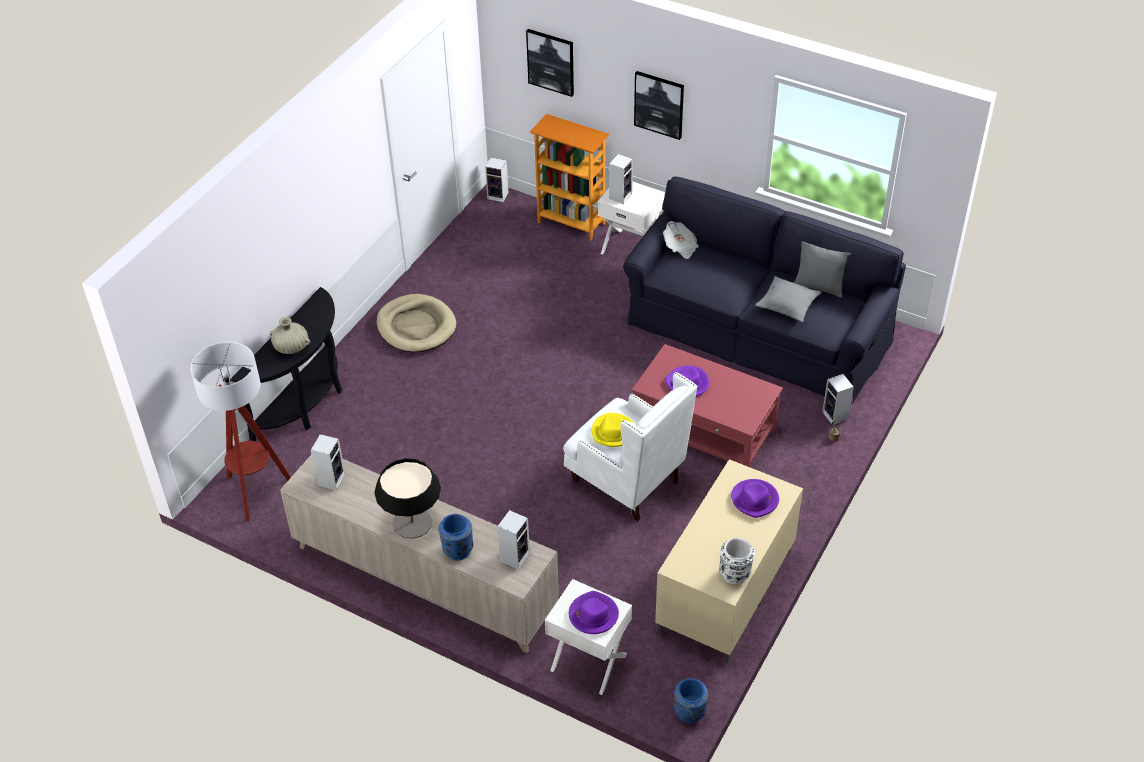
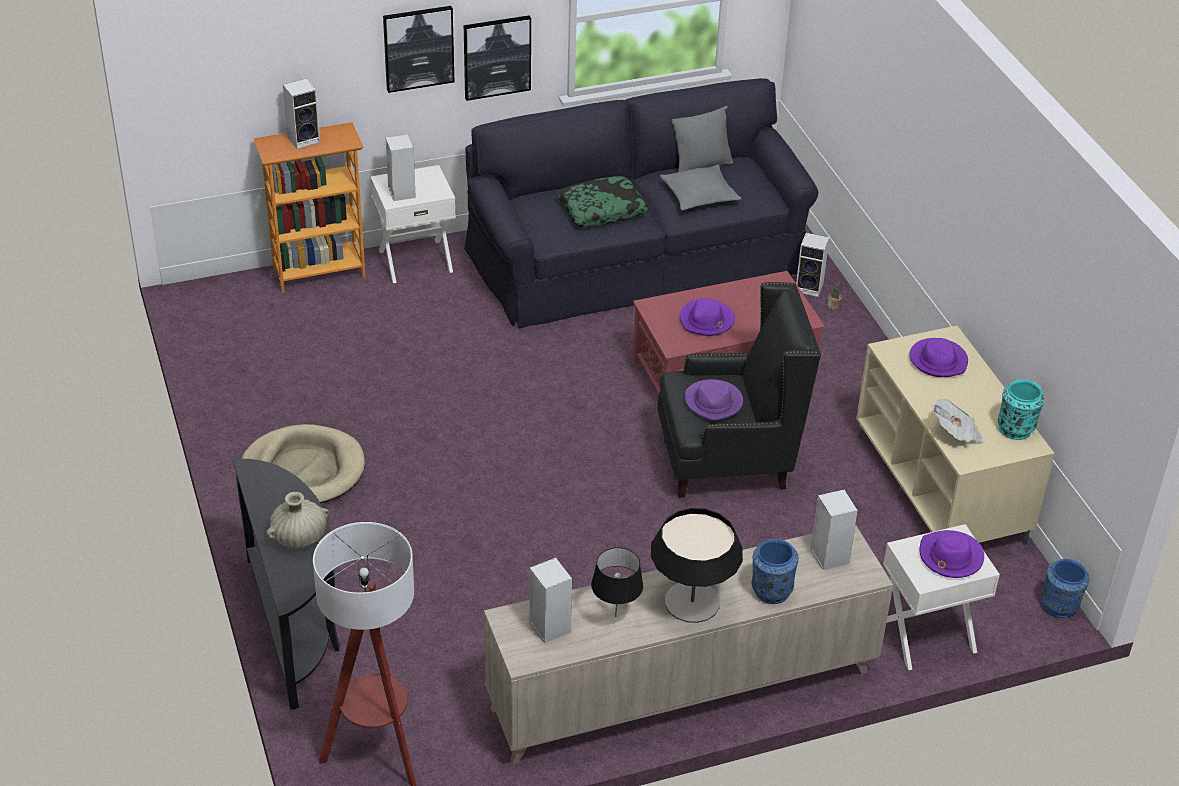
camera: 50 degrees left, 5 degrees down
(366, 500) = (615, 617): none -> black table lamp
(498, 195) = (198, 292): speaker -> speaker (304, 139)
(551, 62) = (252, 60): picture -> picture (496, 56)
(613, 432) = (714, 402): yellow hat -> purple hat
(627, 482) = (726, 463): white armchair -> black armchair
(680, 247) = (530, 204): newspaper -> newspaper (956, 433)
(716, 276) = (601, 209): none -> pillow
(735, 574) = (1016, 428): white vase -> turquoise vase

